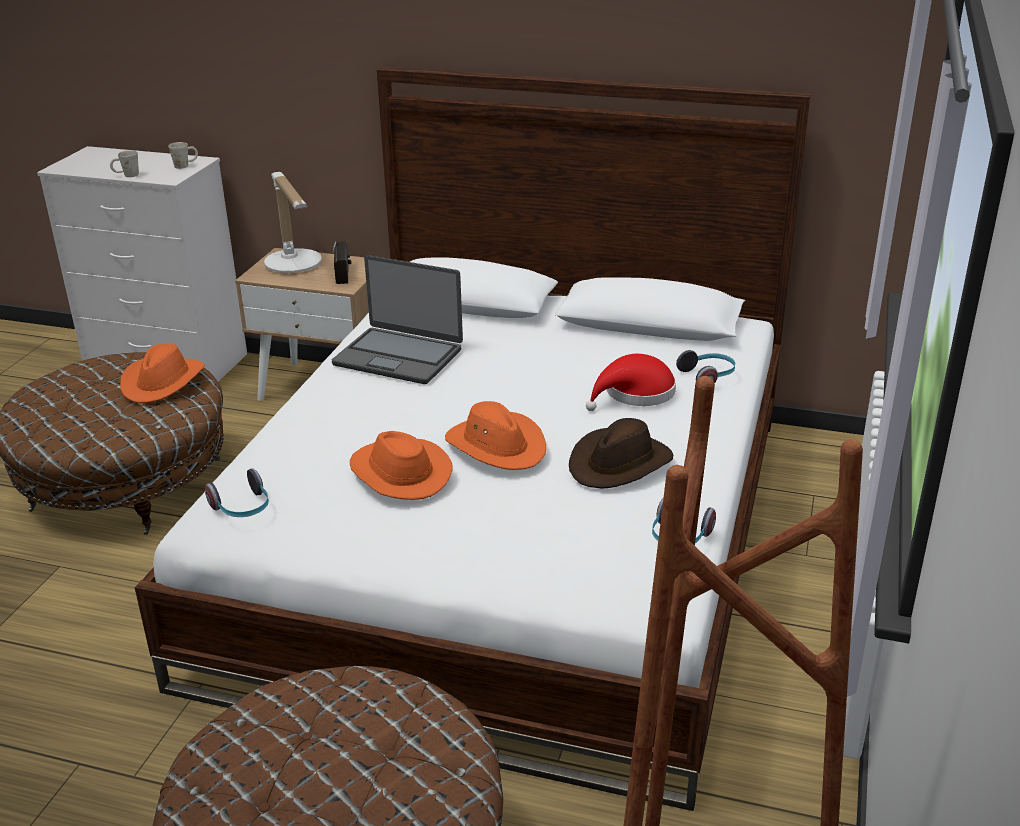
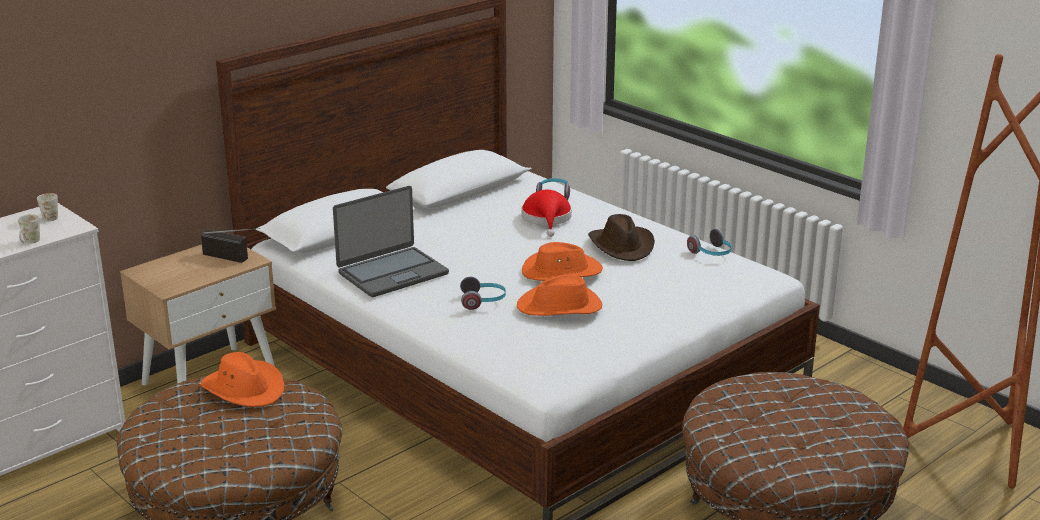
camera: 60 degrees left, 5 degrees down
(243, 509) = (543, 366): headphones -> headphones (483, 301)
(295, 266) = (177, 271): table lamp -> none

